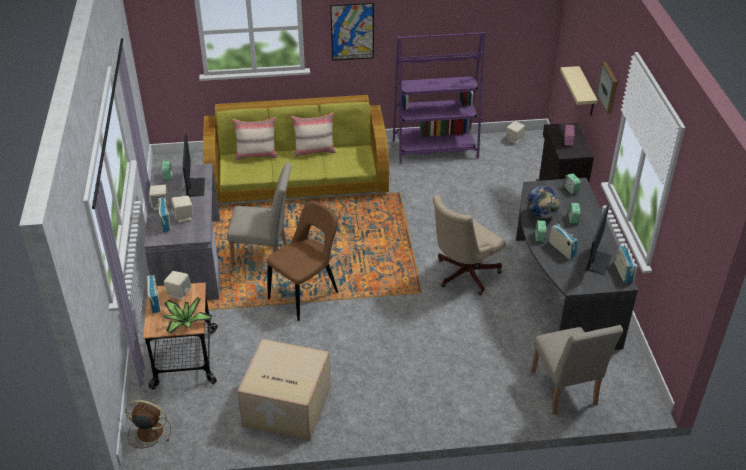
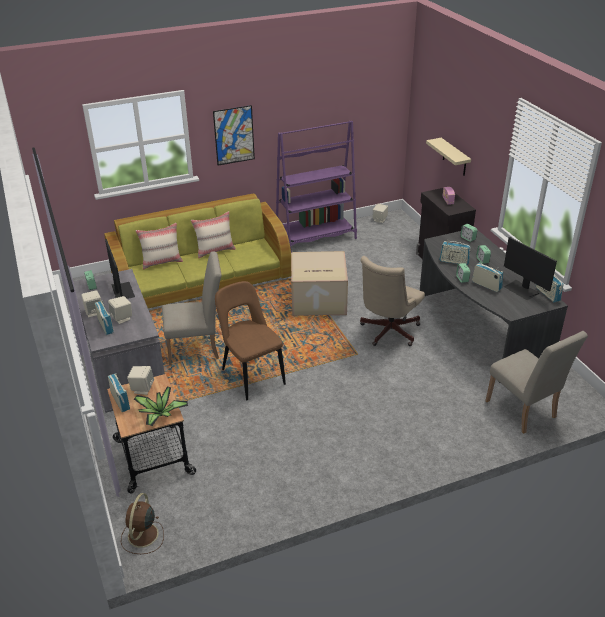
camera: 15 degrees left, 5 degrees down
(148, 431) = (142, 536): brown fan -> brown fan turned 75 degrees counterclockwise
(285, 406) = (274, 480): cardboard box -> cardboard box (317, 300)
(306, 294) = (251, 375): brown chair -> brown chair turned 60 degrees counterclockwise
(541, 215) = (454, 261): globe -> radio
(597, 262) = (522, 290): monitor -> monitor turned 135 degrees clockwise
(608, 87) = (485, 142): picture -> none

